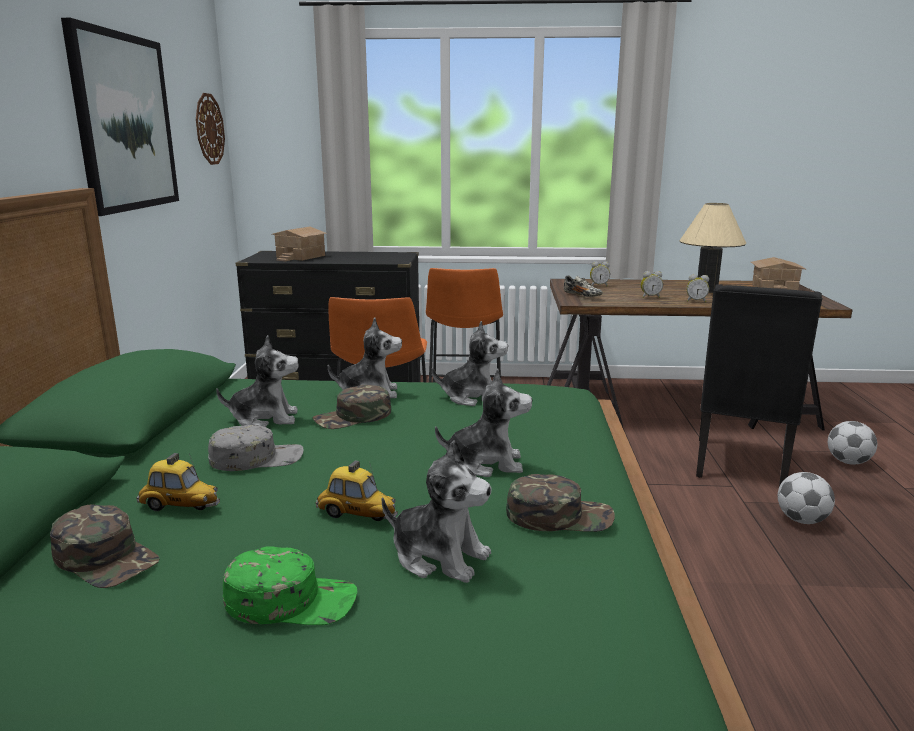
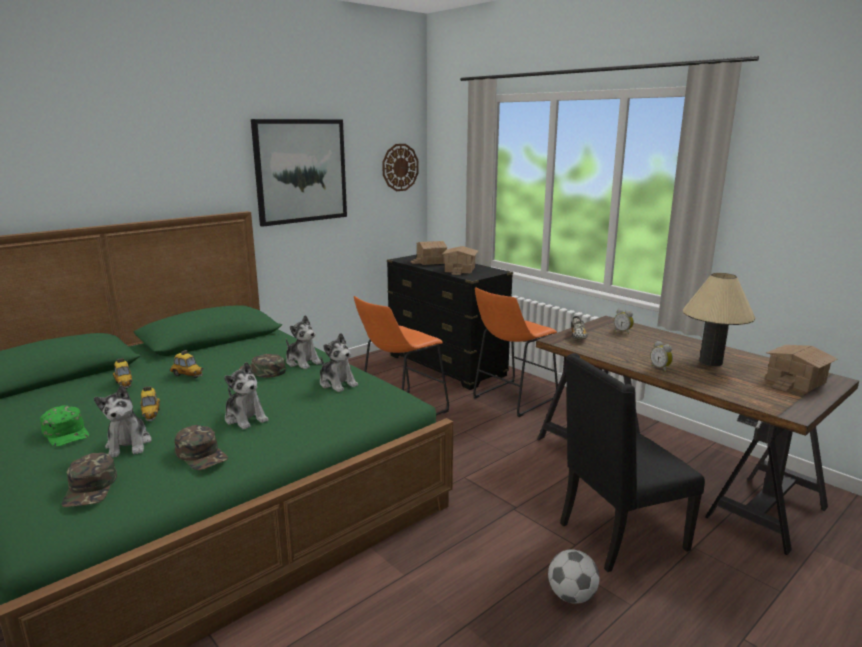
camera: 45 degrees right, 0 degrees up
(107, 557) = (72, 393): green cap -> green cap (91, 488)
(257, 458) = (187, 375): grey cap -> toy car
(265, 418) = (234, 358): plush toy -> none
(361, 258) = (460, 269): none -> toy house
(650, 297) = (632, 353): alarm clock -> none
(848, 462) = (738, 589): football -> none

